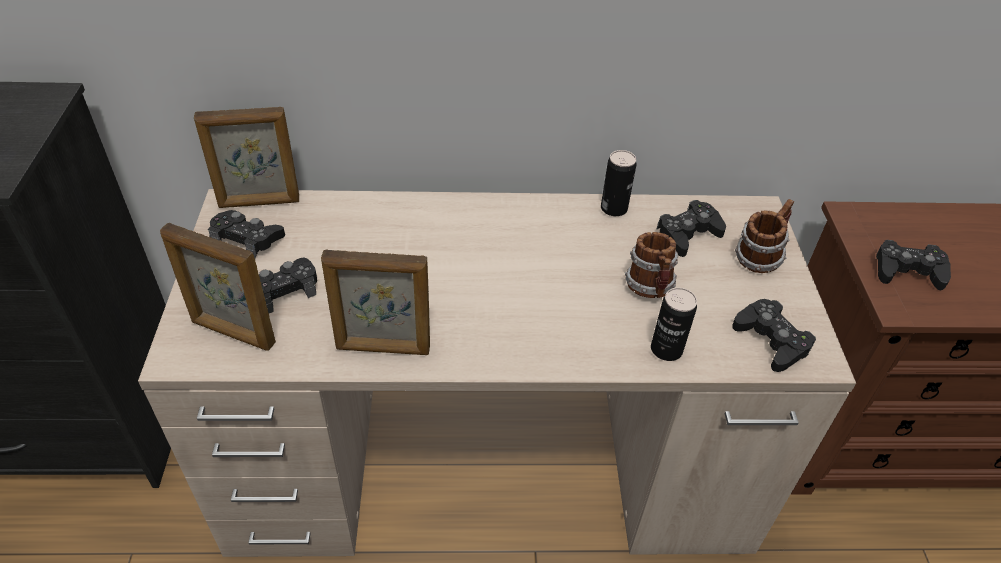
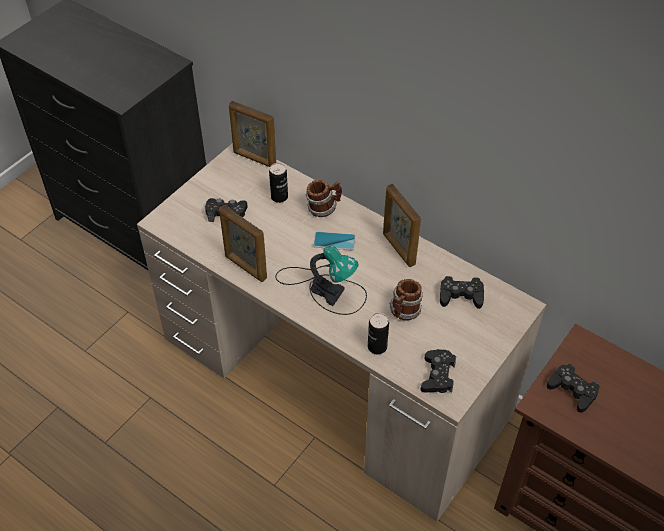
camera: 40 degrees right, 5 degrees up
(232, 333) = (189, 223): picture frame -> picture frame (398, 249)
(247, 239) = (233, 177): black game controller -> none
(474, 250) = (334, 241): none -> phone
(522, 314) = (324, 287): none -> table lamp
(614, 208) = (434, 258): can -> can (279, 197)
(758, 257) = (486, 331): mug -> mug (323, 208)

